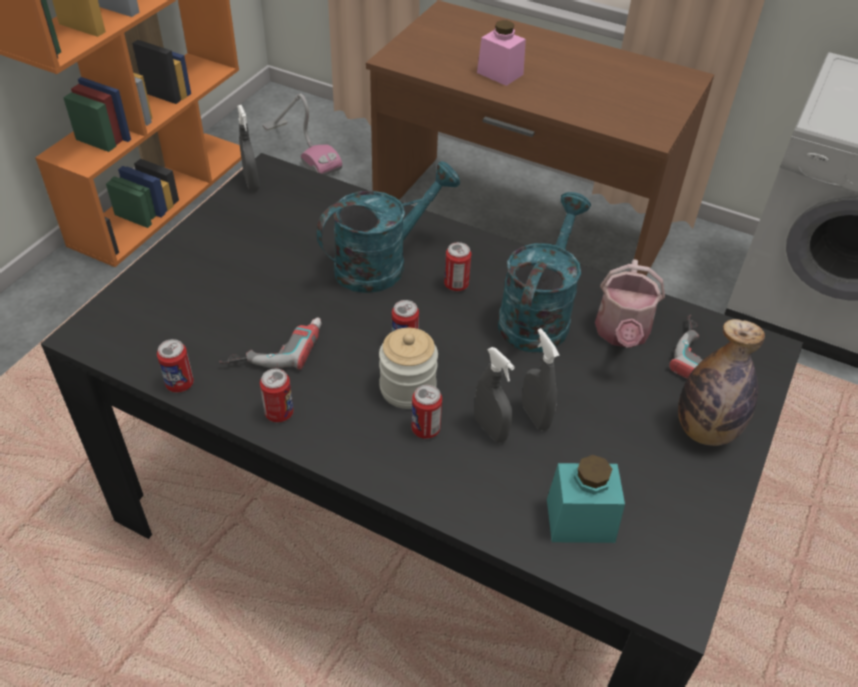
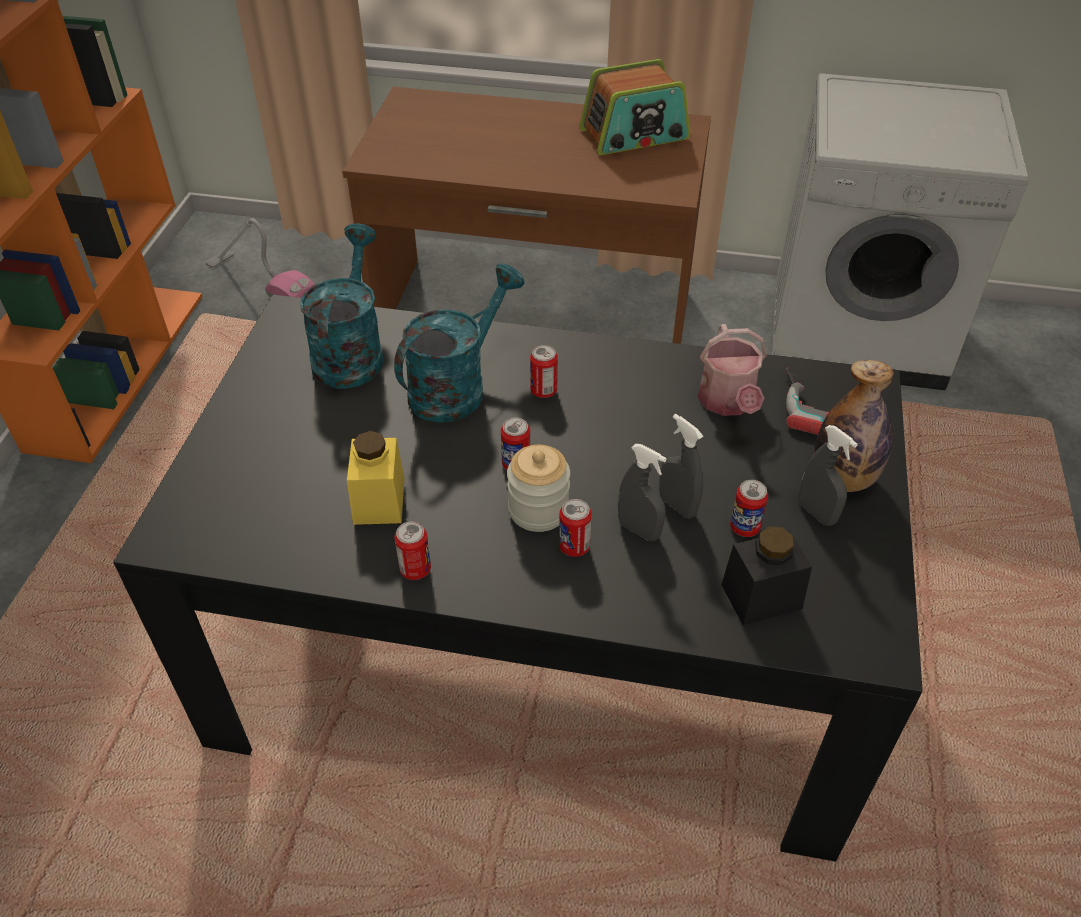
camera: 15 degrees left, 0 degrees up
(180, 384) = (293, 566): can -> can (744, 527)
(251, 183) = (276, 330): grey spray bottle -> grey spray bottle (816, 513)
(274, 346) = (379, 501): power drill -> yellow jar
(500, 73) = (493, 156): pink jar -> none
(537, 314) = (638, 402): turquoise watering can -> turquoise watering can (350, 352)
(580, 520) = (761, 597): turquoise jar -> black jar
(635, 78) = (634, 135): none -> radio

